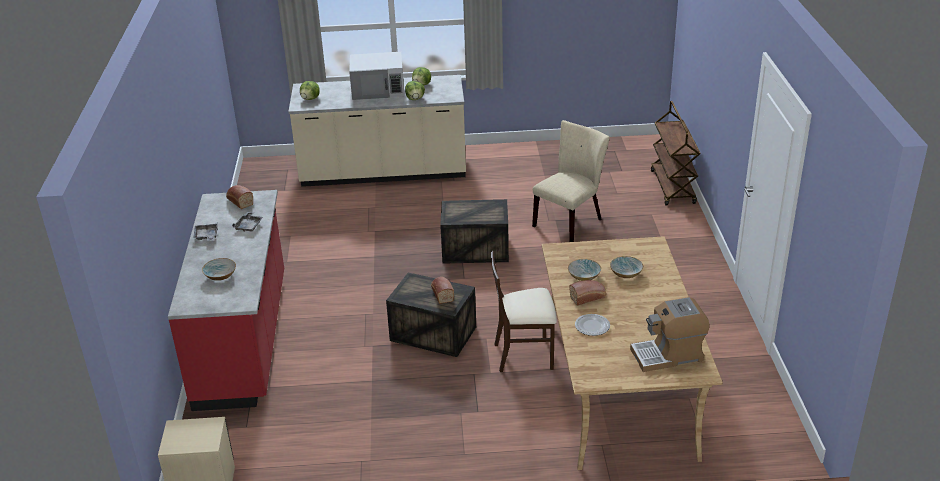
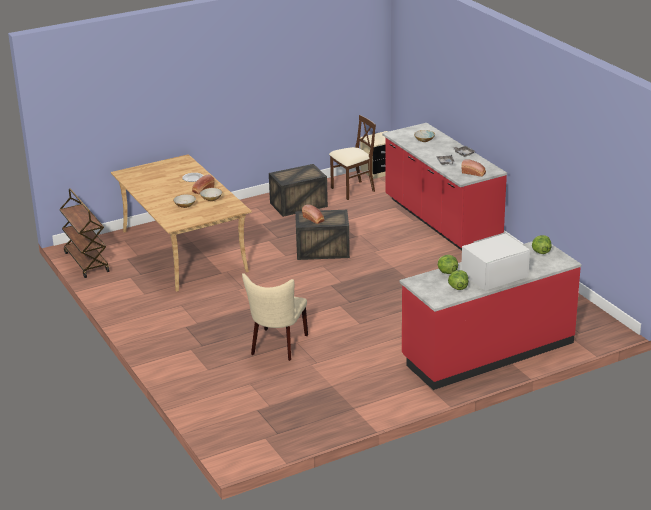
camera: 155 degrees right, 5 degrees down
(383, 172) = (487, 351): beige counter -> red counter
(474, 250) = (340, 305): crate -> crate (299, 204)
(524, 355) = (253, 253): beige chair -> beige chair (352, 190)
(668, 355) = (144, 175): coffee machine -> none
(673, 187) = (197, 402): brown cart -> brown cart (86, 262)

